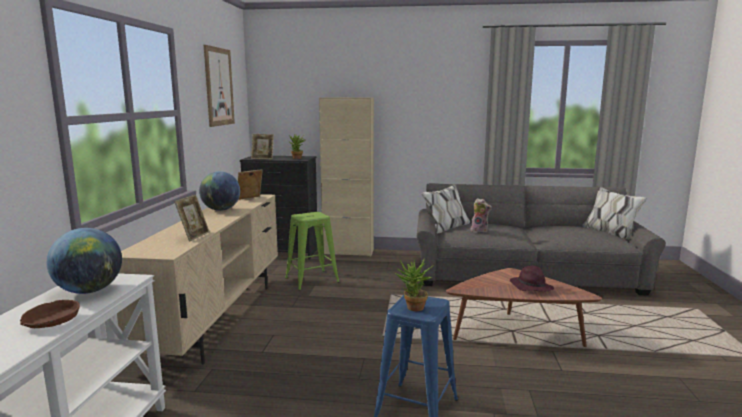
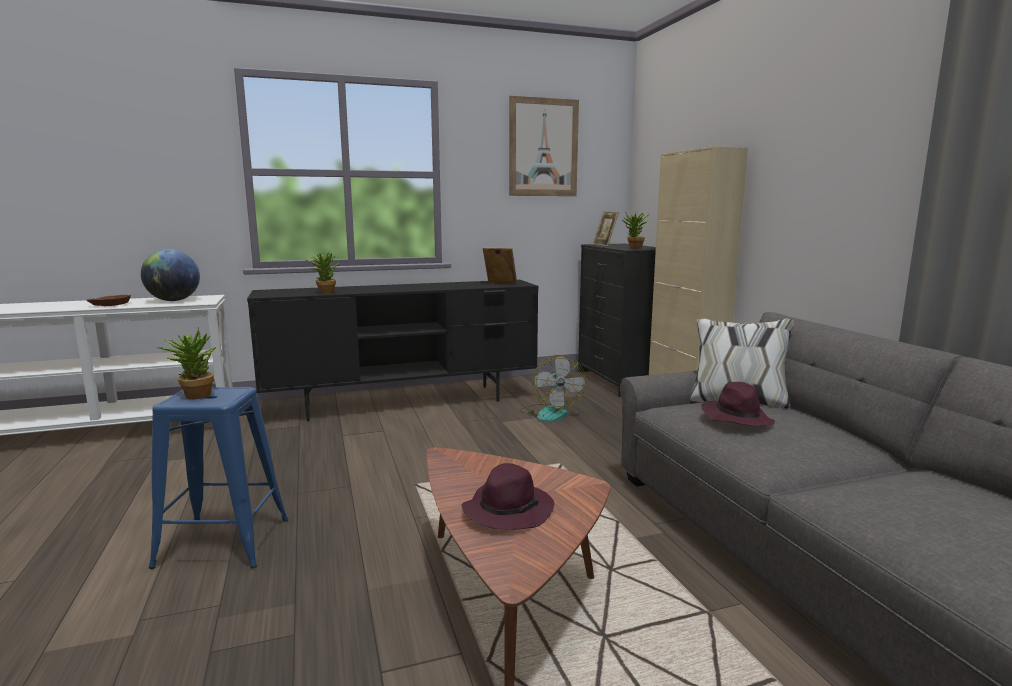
camera: 65 degrees right, 0 degrees up
(194, 236) = (324, 292): picture frame -> potted plant
(220, 318) = (405, 402): beige tv stand -> black tv stand
(221, 210) = (436, 285): globe -> none
(311, 280) = (550, 412): green stool -> fan
(479, 231) = (736, 418): plush toy -> purple hat

